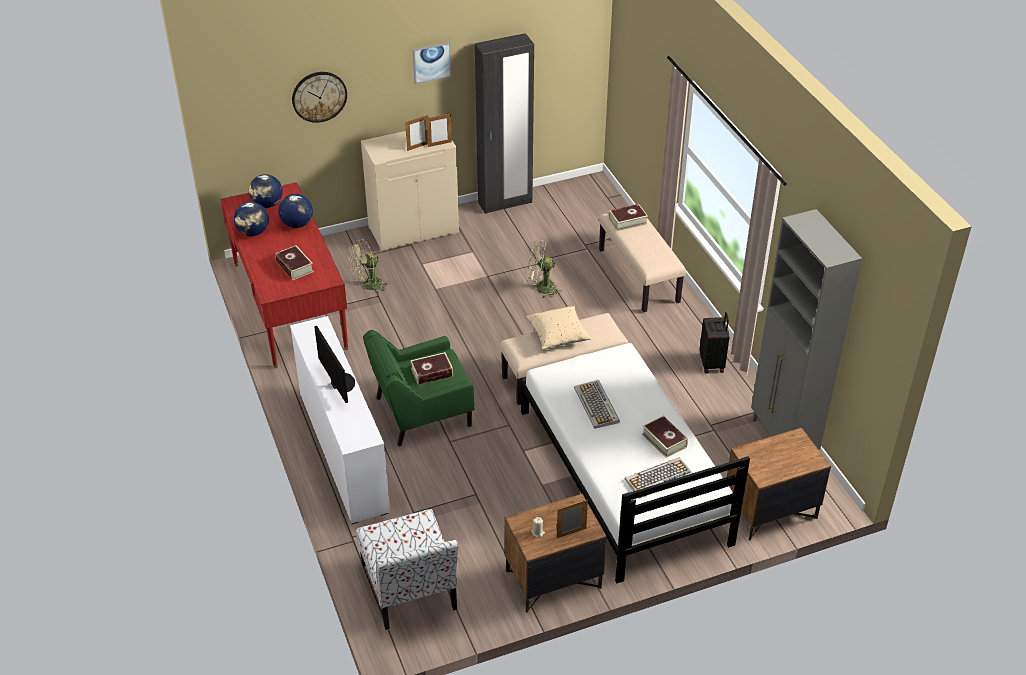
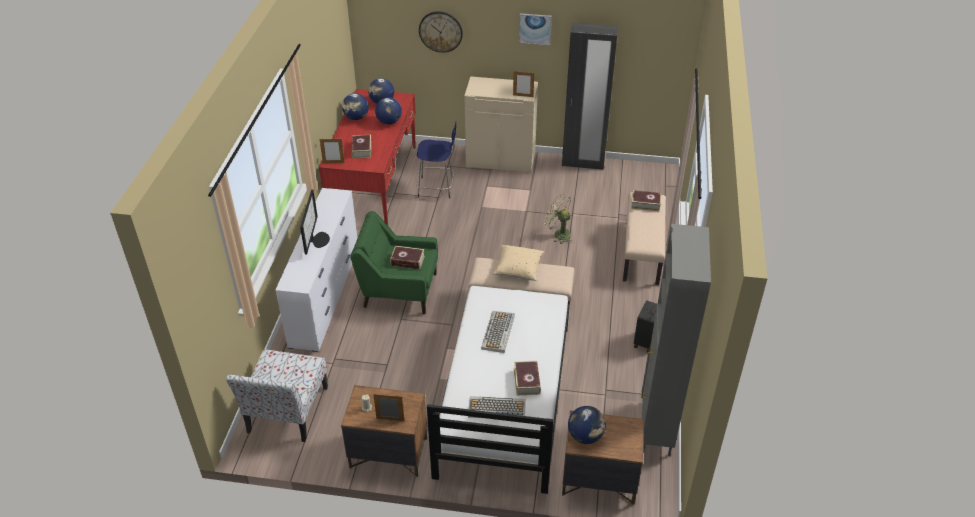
camera: 30 degrees right, 0 degrees up
(368, 286) = (437, 188): green fan -> blue stool
(418, 147) = (506, 93): picture frame -> picture frame (333, 162)
(764, 465) = (585, 436): none -> globe

